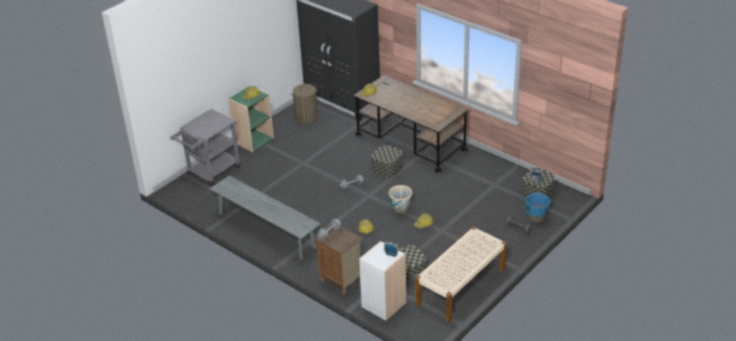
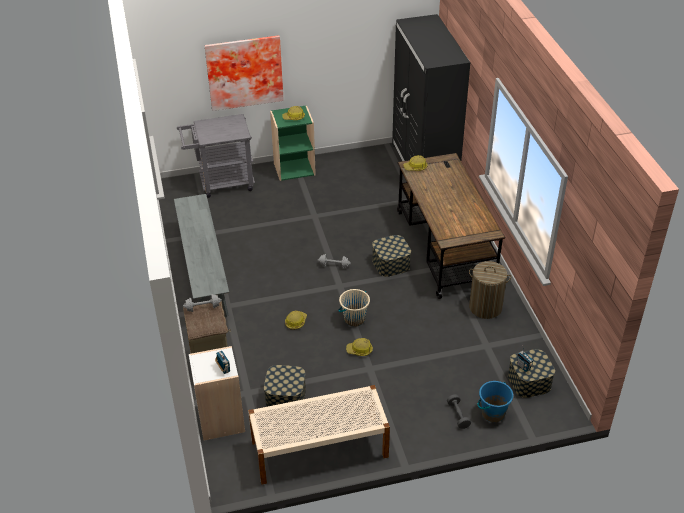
camera: 35 degrees right, 5 degrees up
(207, 72) = (244, 71): none -> picture
(306, 118) = (369, 168): laundry basket -> laundry basket (485, 307)

